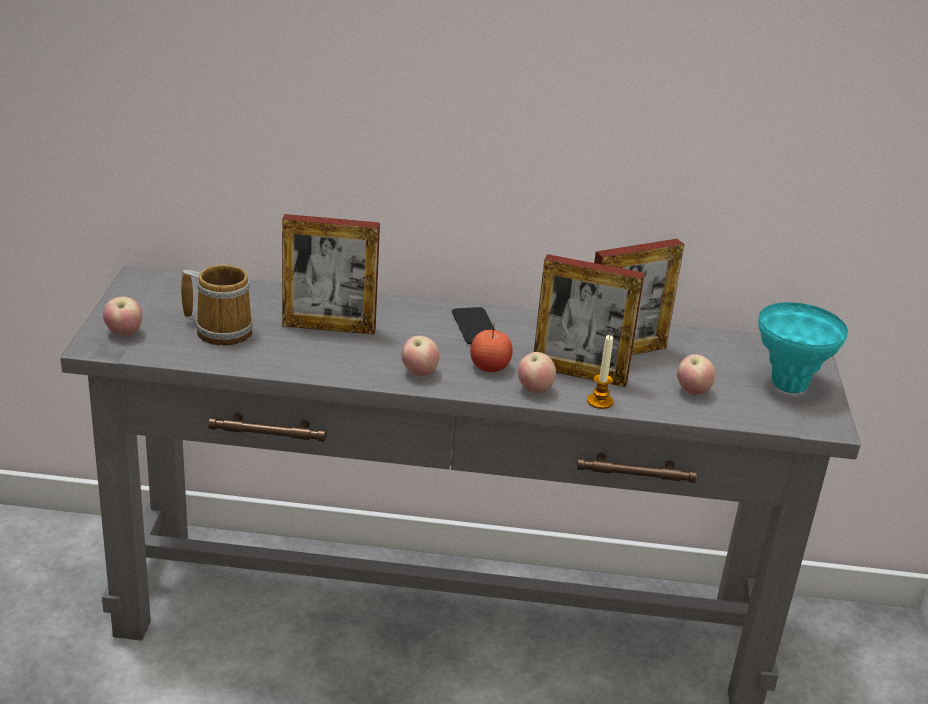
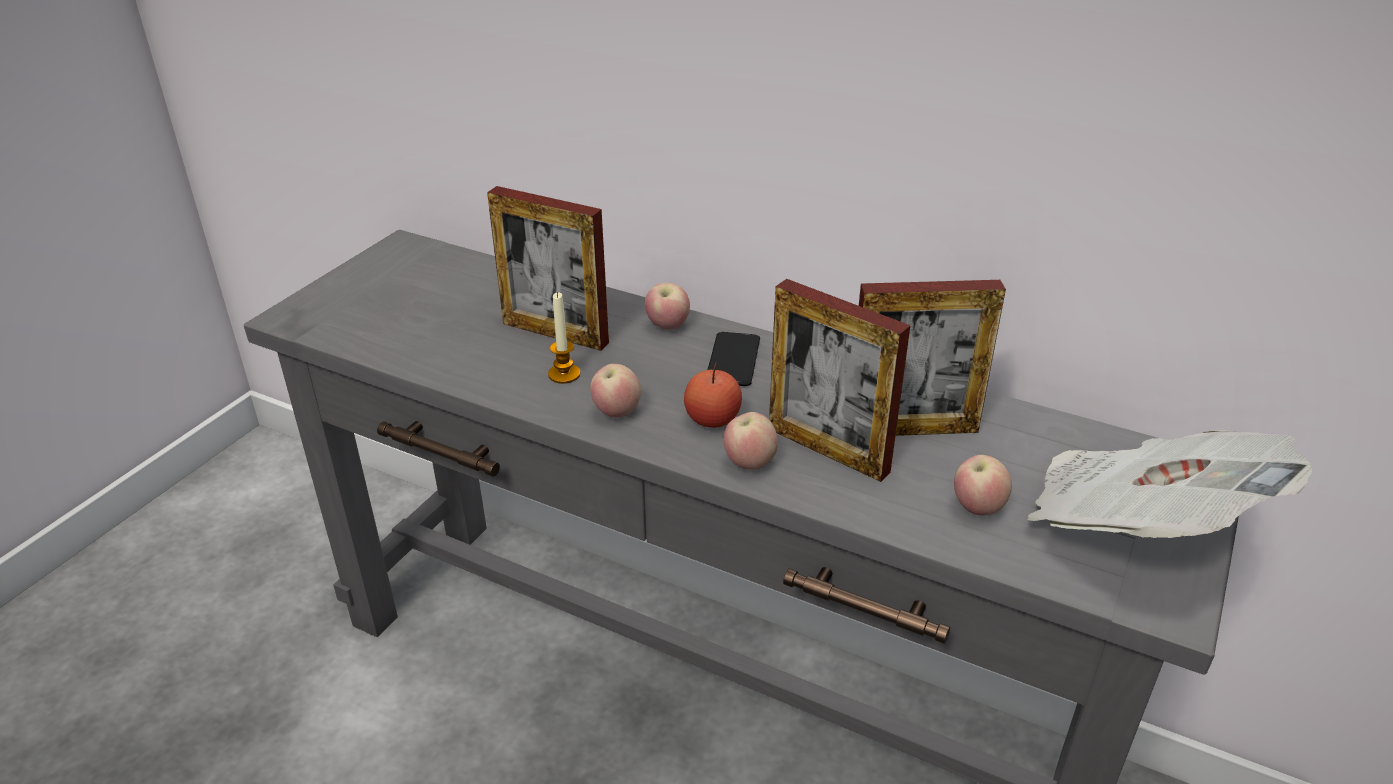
camera: 25 degrees right, 5 degrees up
(124, 333) = (328, 307): apple -> apple (667, 326)
(221, 330) = (433, 318): mug -> none
(600, 401) = (829, 498): candle -> candle (564, 374)
(788, 385) = (1138, 526): turquoise vase -> newspaper

